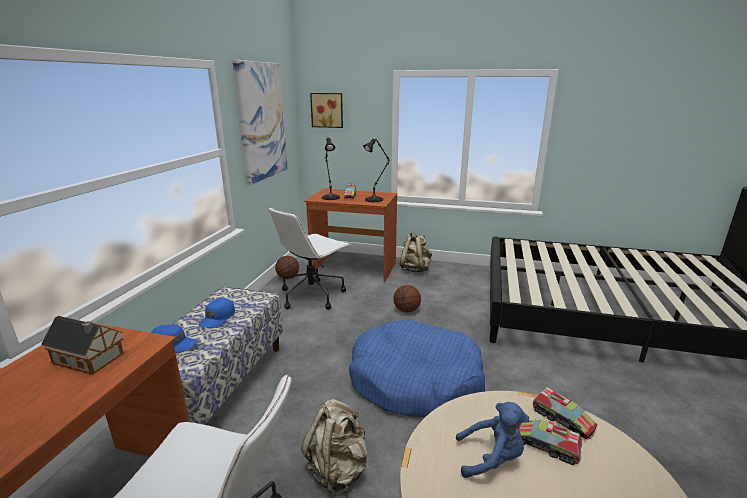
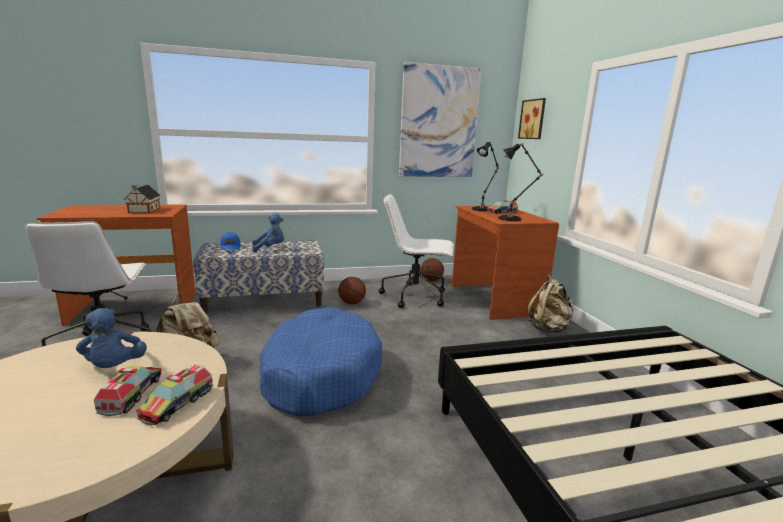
camera: 60 degrees right, 5 degrees down
(217, 318) = (270, 248): blue cap -> blue plush toy
(406, 310) = (447, 343): basketball -> basketball (352, 303)

